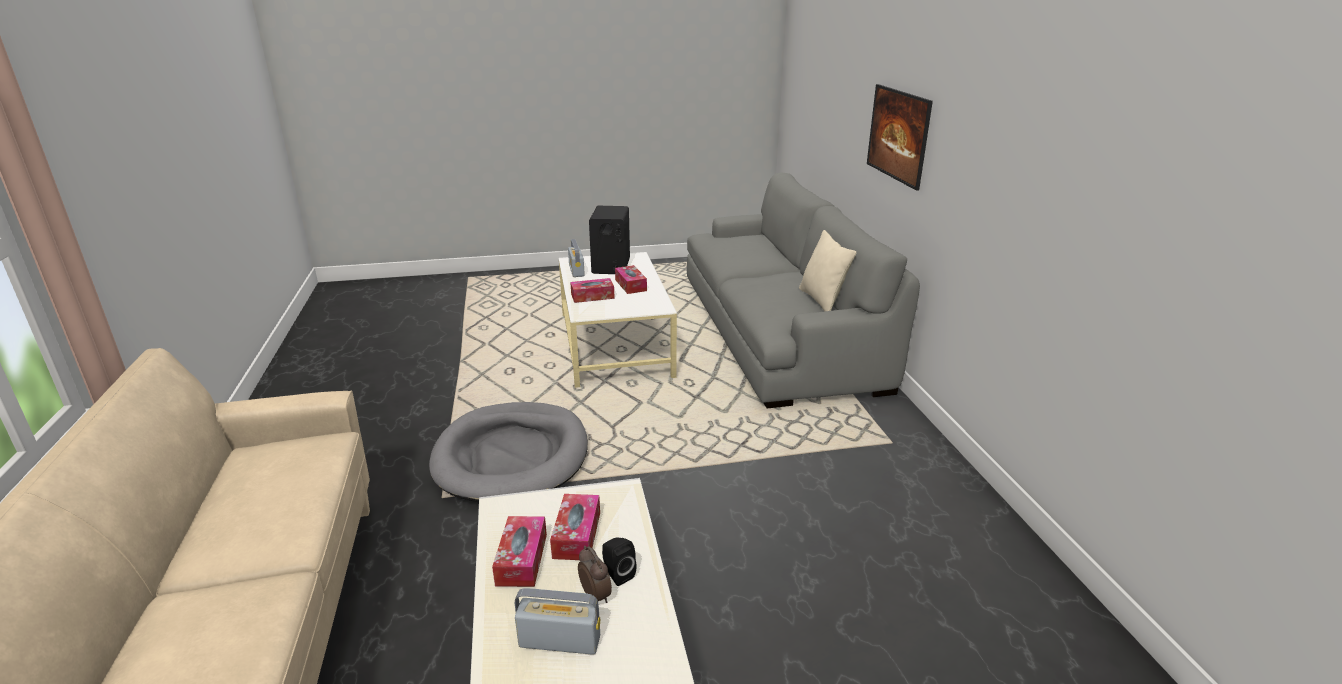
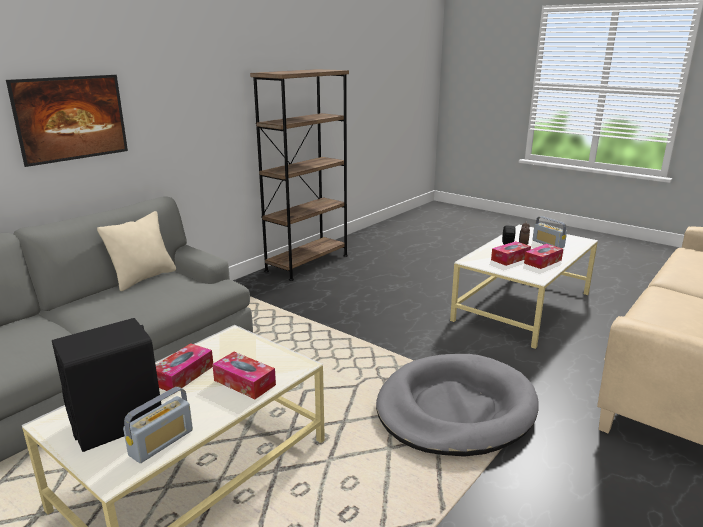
camera: 130 degrees left, 5 degrees down
(993, 542) = (307, 263): none -> brown bookcase

